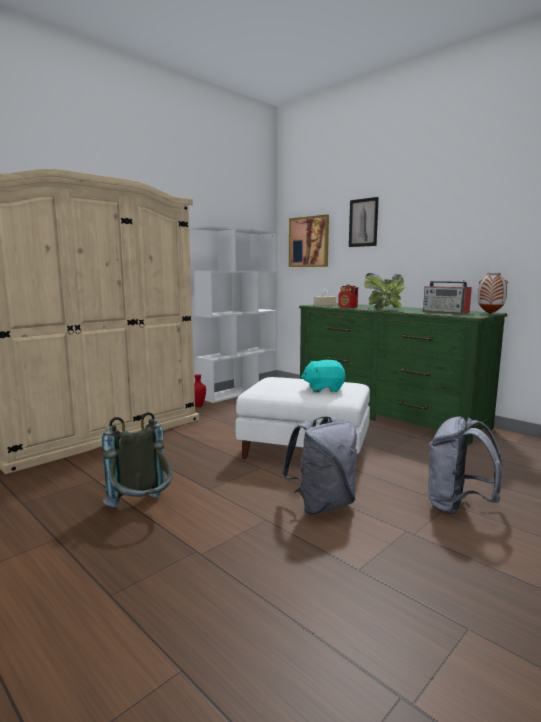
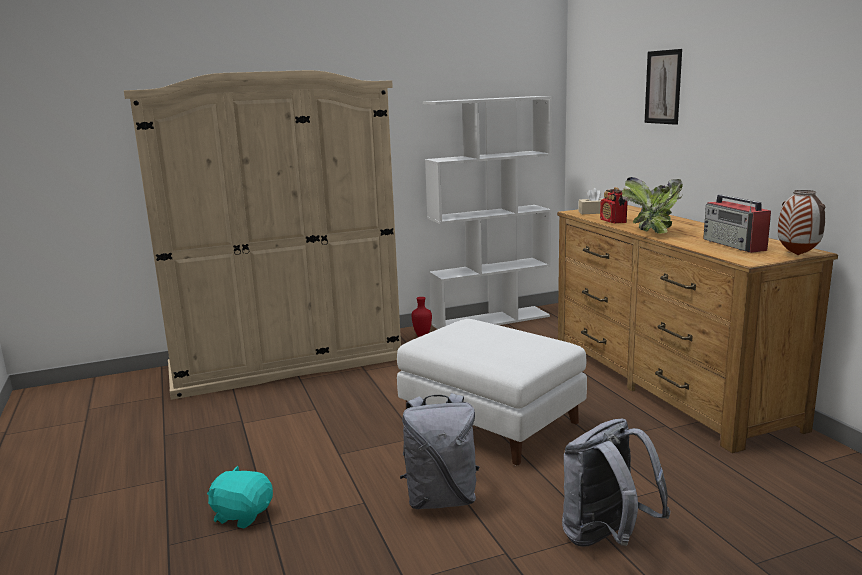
camera: 25 degrees right, 5 degrees up
(142, 510) = (257, 465): grey backpack -> none
(309, 242) = (600, 110): picture -> none
(324, 389) = (503, 349): turquoise plush toy -> turquoise plush toy (242, 514)
(387, 413) = (665, 382): green dresser -> brown dresser

